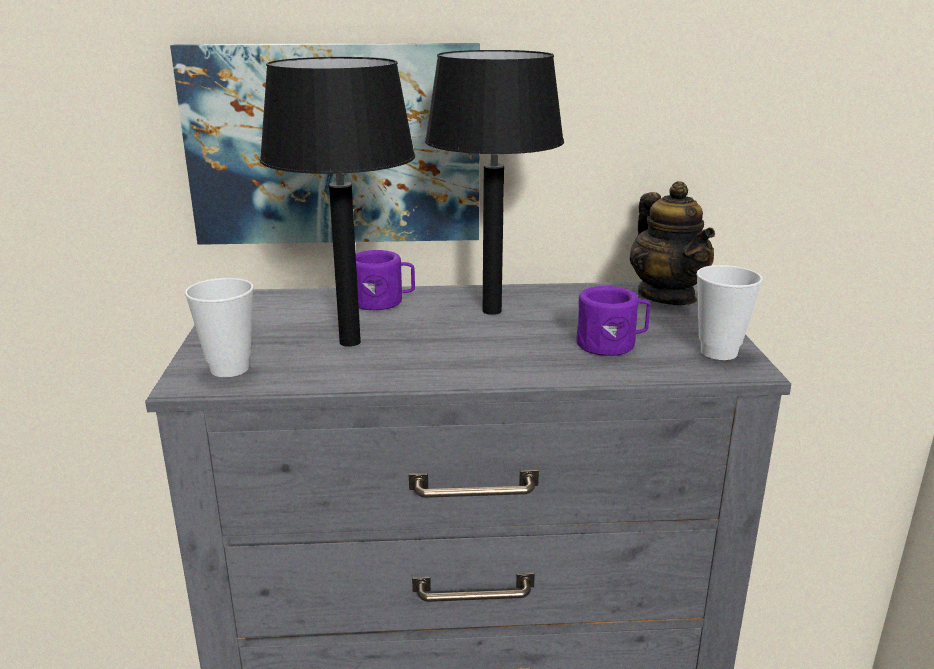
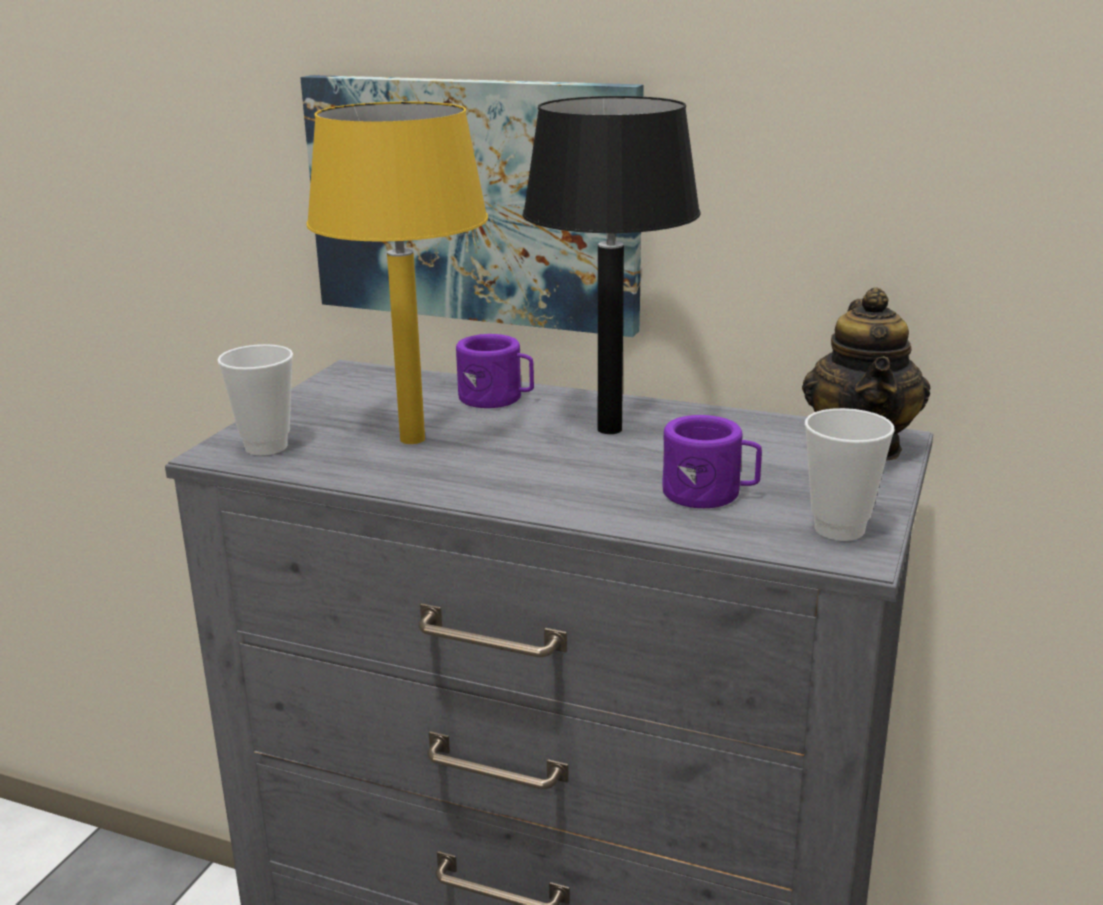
camera: 25 degrees right, 0 degrees up
(349, 342) = (411, 439): black table lamp -> yellow table lamp

